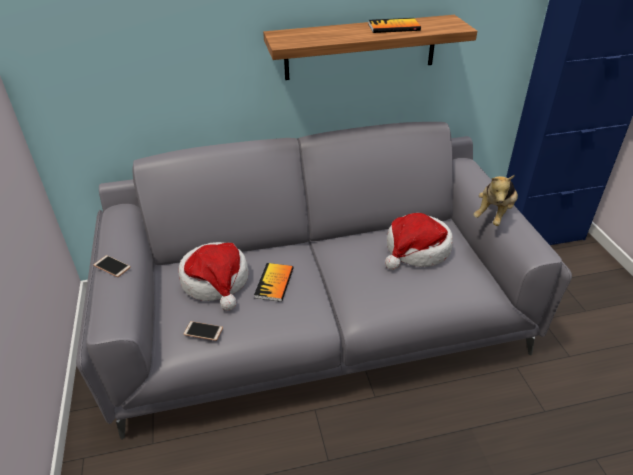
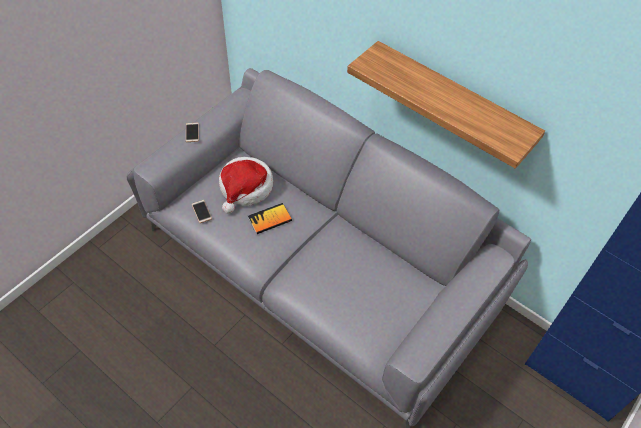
camera: 50 degrees right, 15 degrees up
(393, 27) = (465, 107): book -> none
(416, 250) = (377, 283): hat -> none
(494, 214) = (437, 311): plush toy -> none

